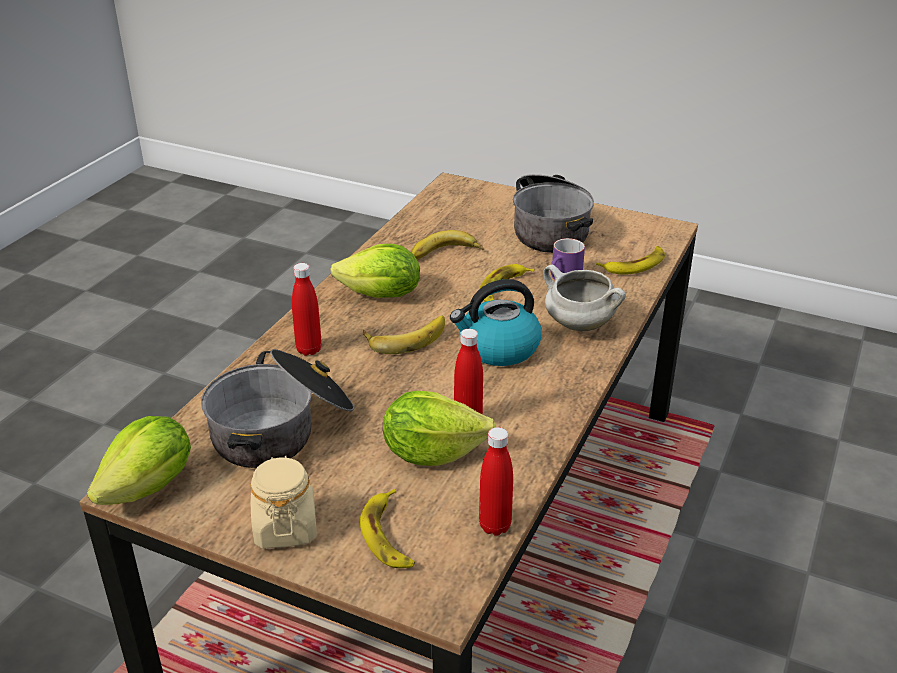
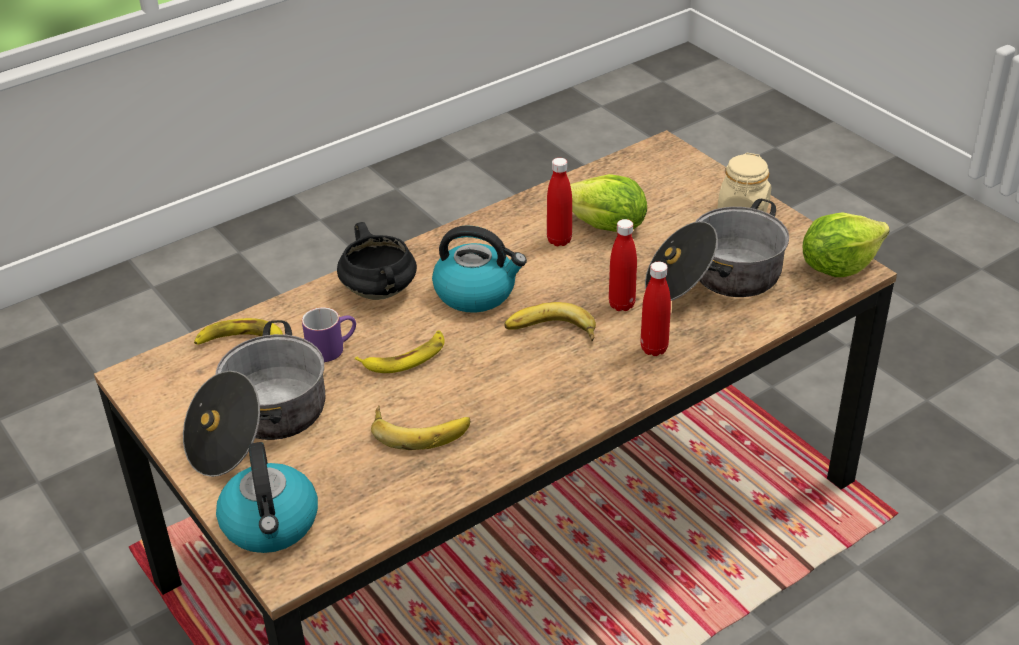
camera: 150 degrees left, 5 degrees up
(381, 295) = (538, 392): lettuce -> none
(389, 536) = (673, 187): banana -> none
(483, 195) = (271, 524): none -> kettle
(495, 526) = (599, 172): red bottle -> red bottle (621, 305)
(578, 325) = (380, 292): white cooking pot -> black cooking pot

